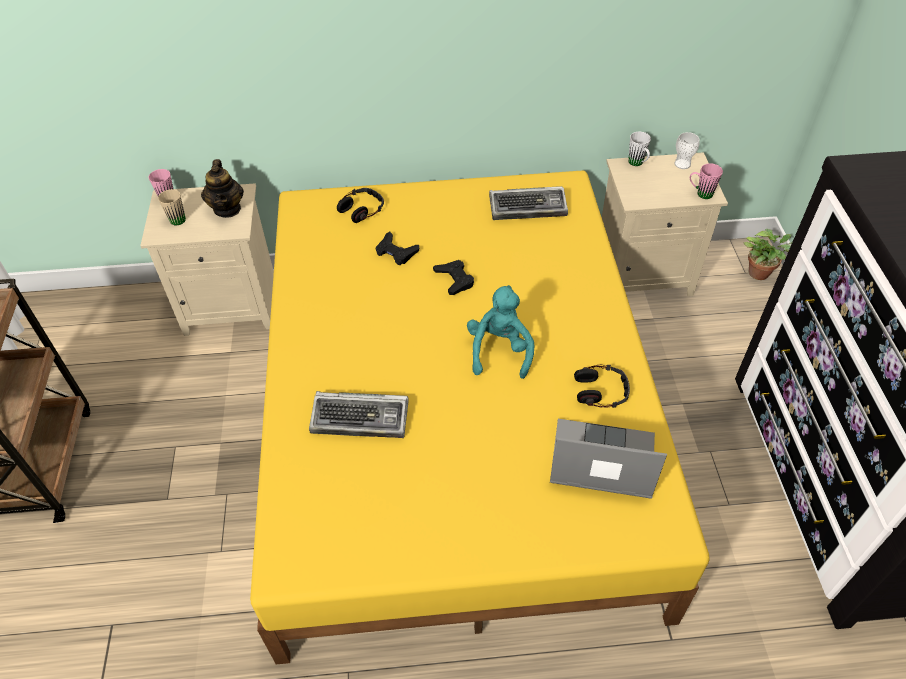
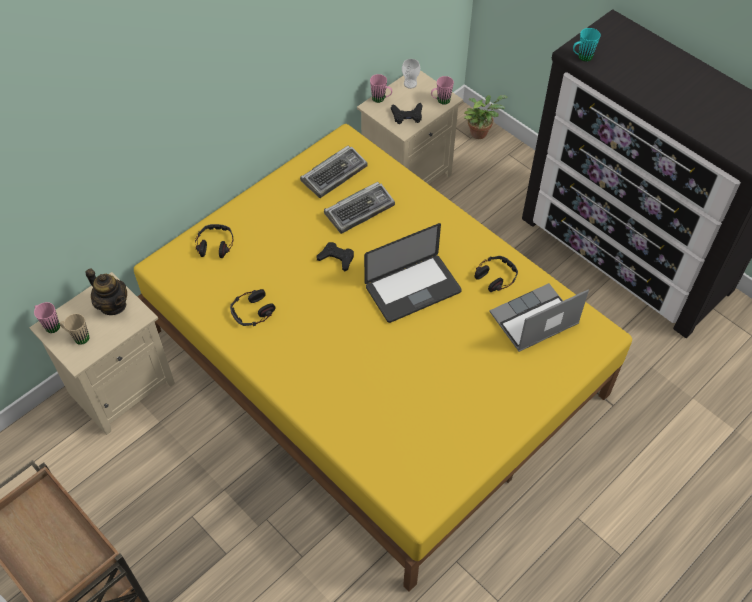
camera: 40 degrees left, 5 degrees up
(332, 282) = (252, 312): none -> headphones
(361, 418) = (371, 390): keyboard -> keyboard (360, 210)
(396, 252) = (275, 262): black game controller -> black game controller (407, 116)
(499, 350) = (413, 289): turquoise plush toy -> laptop
(637, 164) = (381, 99): white mug -> pink mug
(859, 177) = (581, 58): none -> turquoise mug

